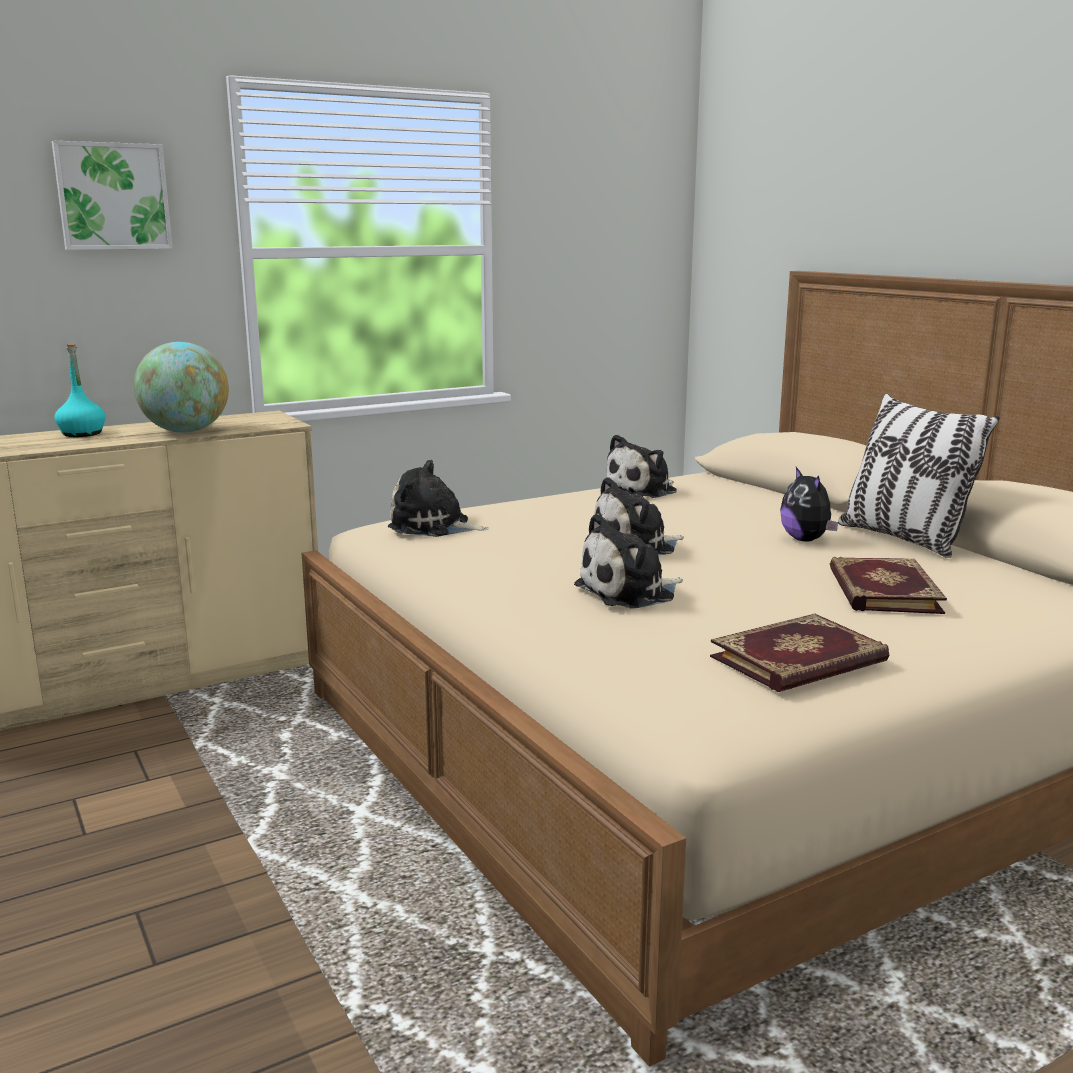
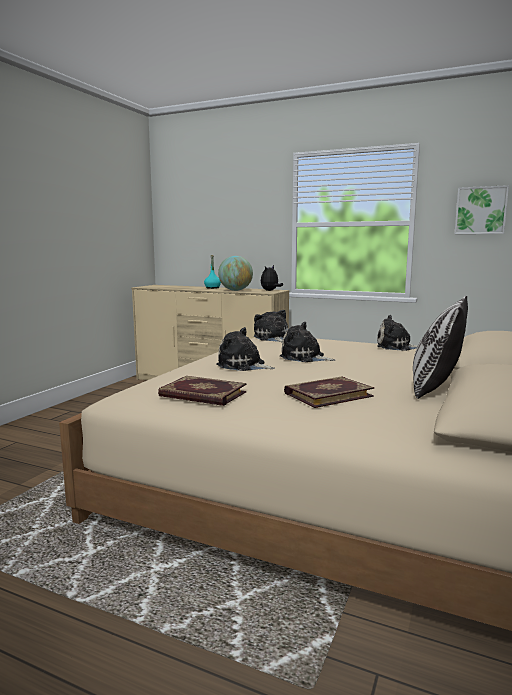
camera: 55 degrees right, 5 degrees down
(113, 196) = (249, 203): picture -> picture (480, 210)
(806, 540) = (383, 375): plush toy -> plush toy (270, 291)

